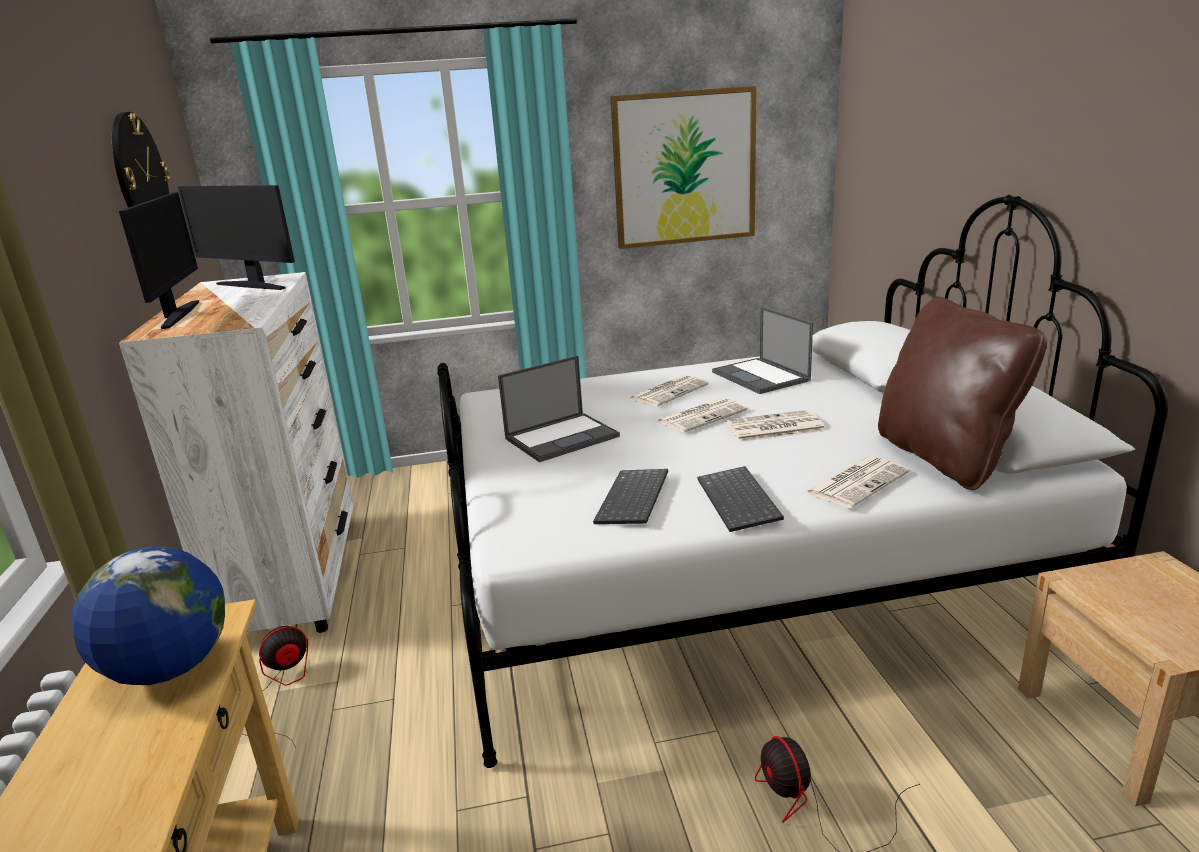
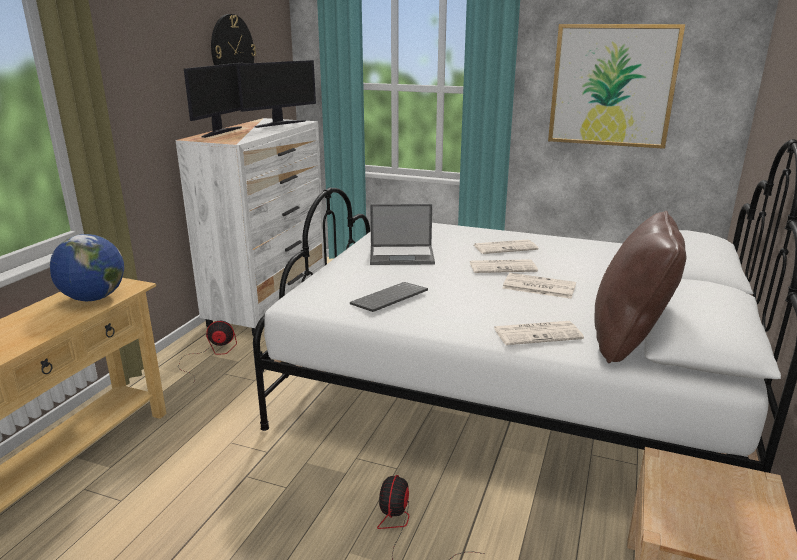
camera: 30 degrees right, 0 degrees up
(253, 285) = (279, 124): monitor -> monitor turned 105 degrees counterclockwise
(740, 501) = (447, 319): keyboard -> none
(761, 376) = (584, 254): laptop -> none

